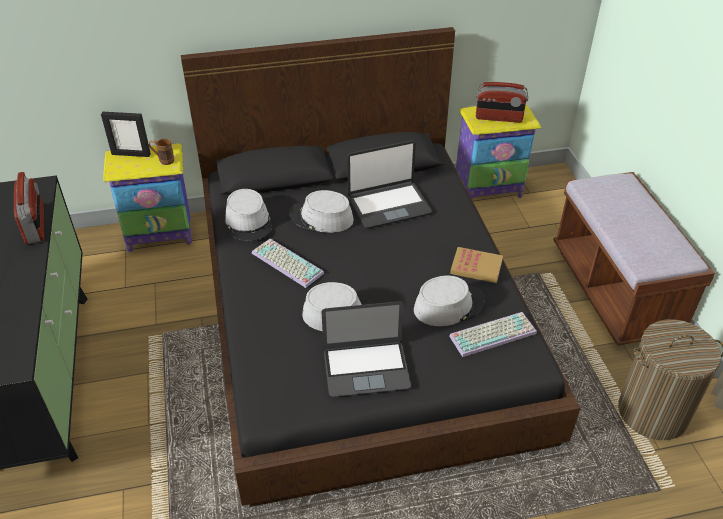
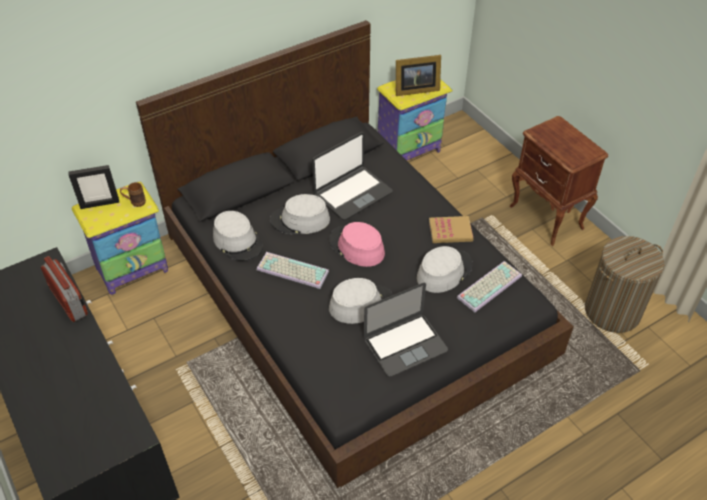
camera: 20 degrees left, 5 degrees up
(365, 257) = (356, 247): none -> pink hat
(498, 118) = (414, 89): radio -> picture frame
(614, 291) = (546, 218): brown bench -> brown nightstand

